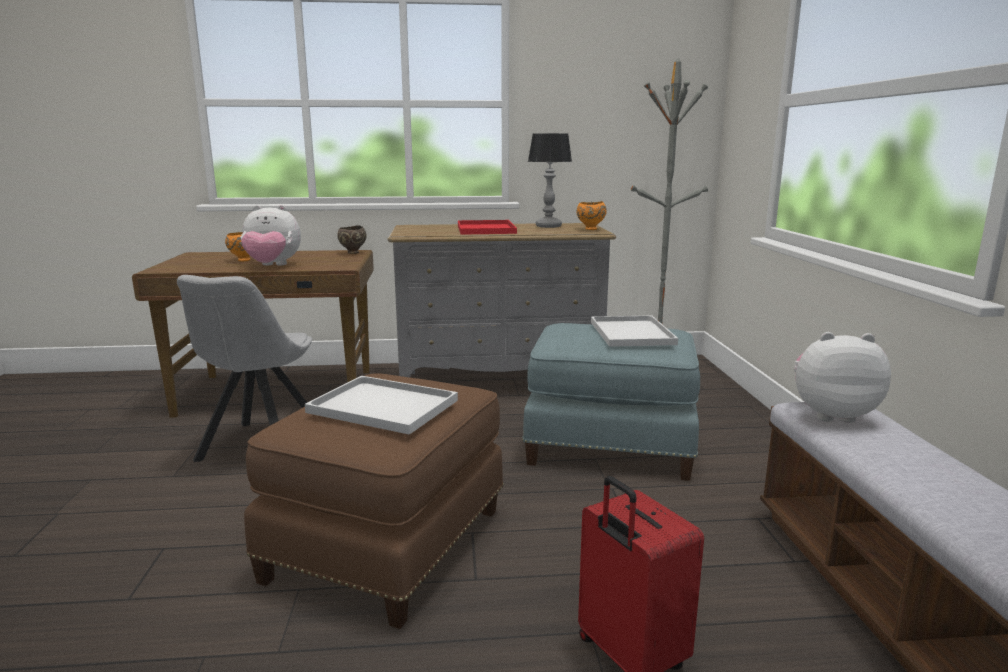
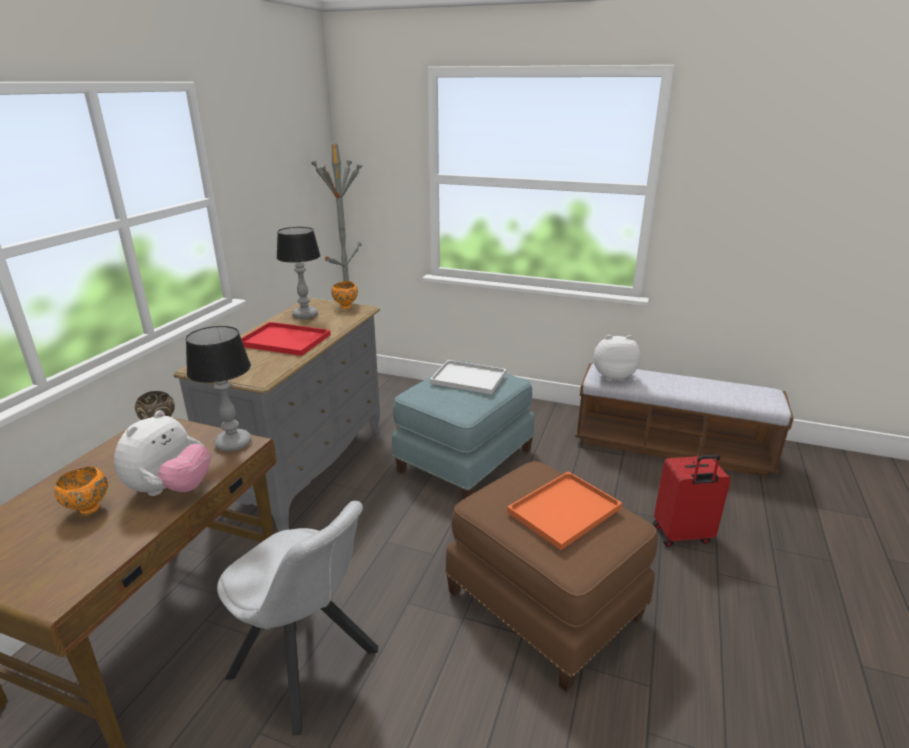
camera: 65 degrees left, 10 degrees up
(340, 265) = (233, 444): none -> table lamp
(380, 406) = (564, 511): white tray -> orange tray
(831, 414) = (612, 376): plush toy -> plush toy turned 60 degrees clockwise

